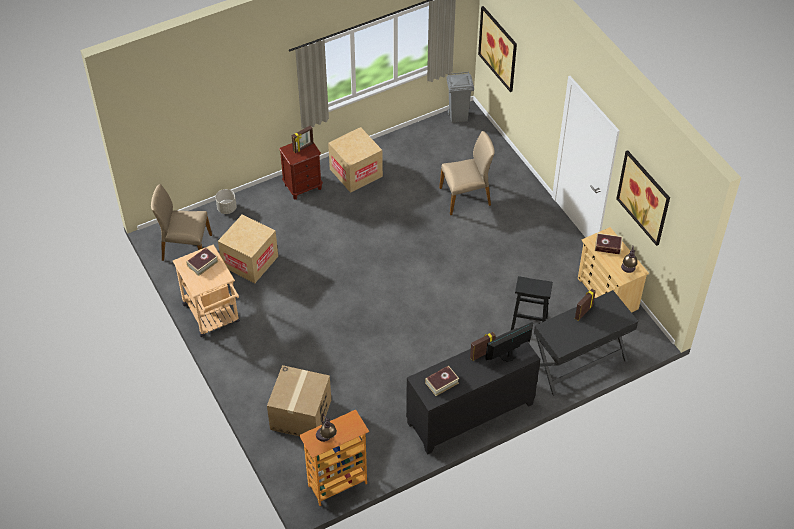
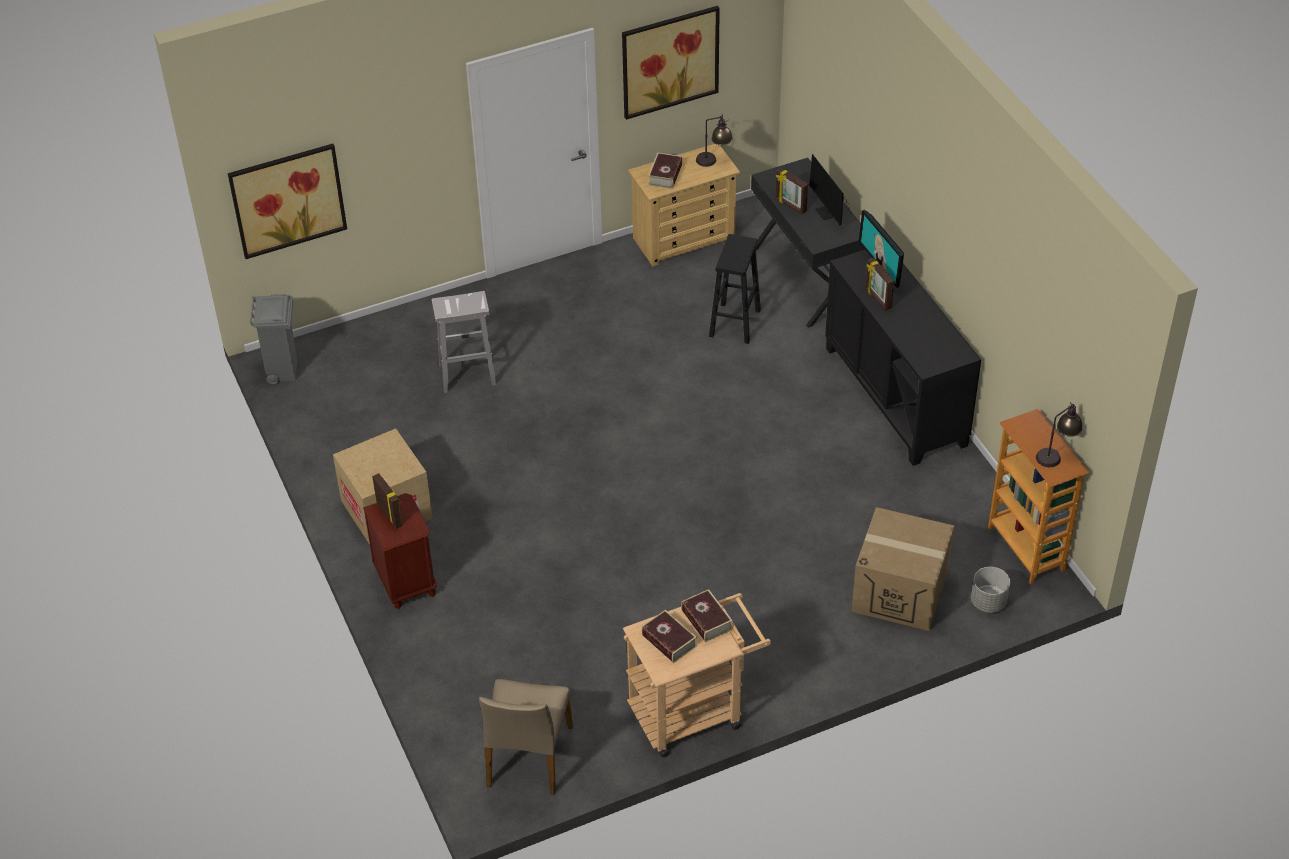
camera: 85 degrees left, 5 degrees down
(226, 208) = (440, 695): grey planter -> grey planter (988, 602)
(250, 261) = (573, 659): cardboard box -> none
(442, 383) = (931, 342): book -> book (706, 620)
(466, 196) = (468, 374): beige chair -> white stool
(577, 333) = (828, 214): none -> monitor

